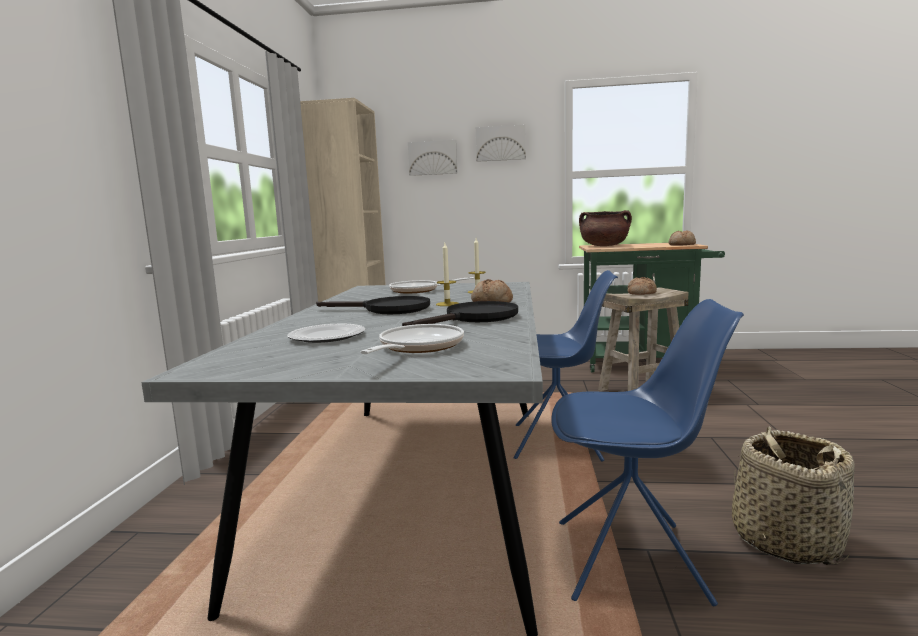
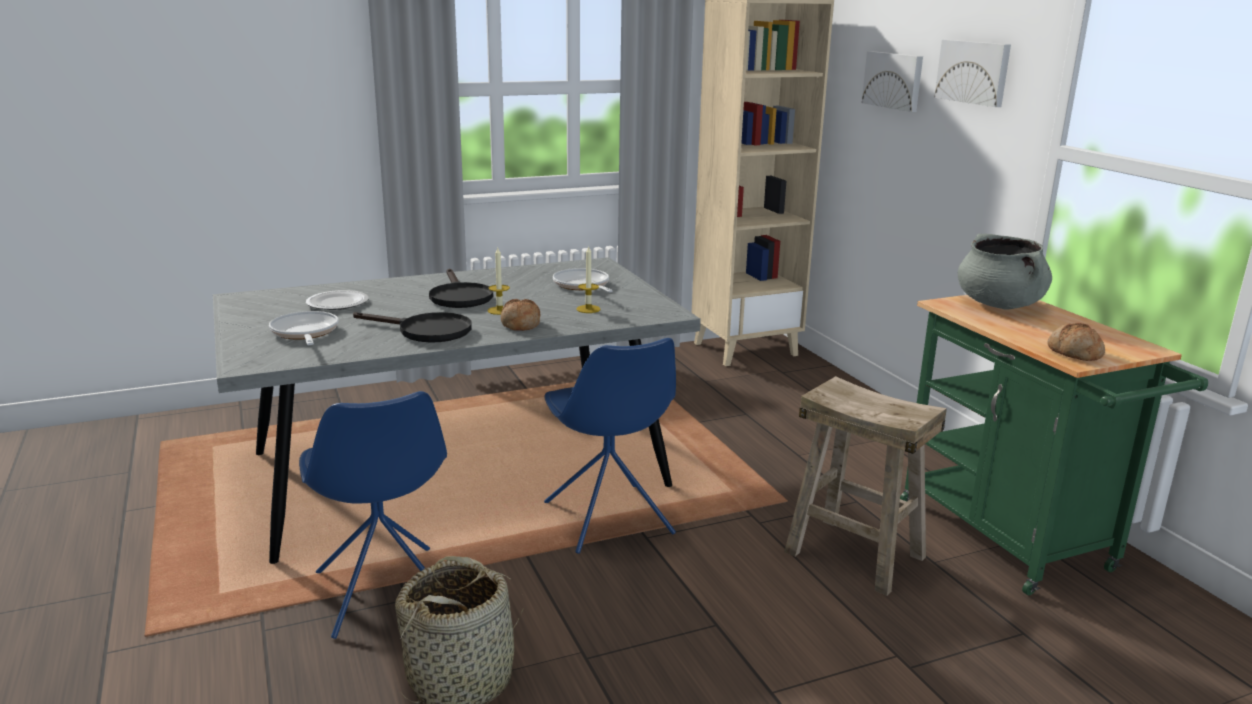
camera: 60 degrees right, 10 degrees up
(417, 347) = (305, 333): frying pan -> frying pan turned 105 degrees counterclockwise
(604, 246) = (999, 305): brown cooking pot -> grey cooking pot
(641, 293) = (878, 401): bread -> none

